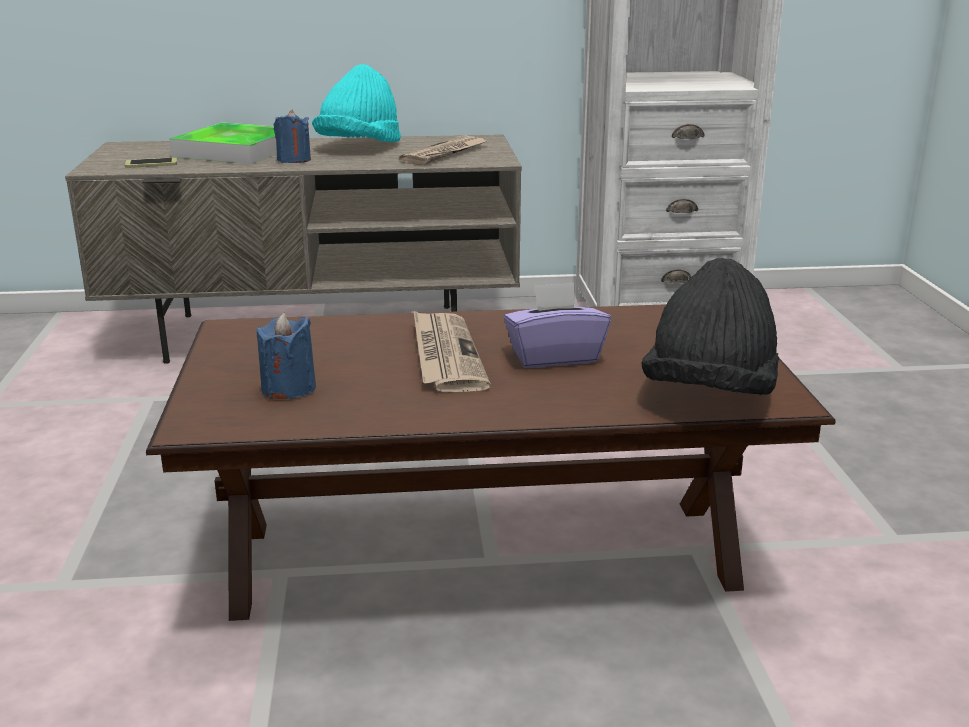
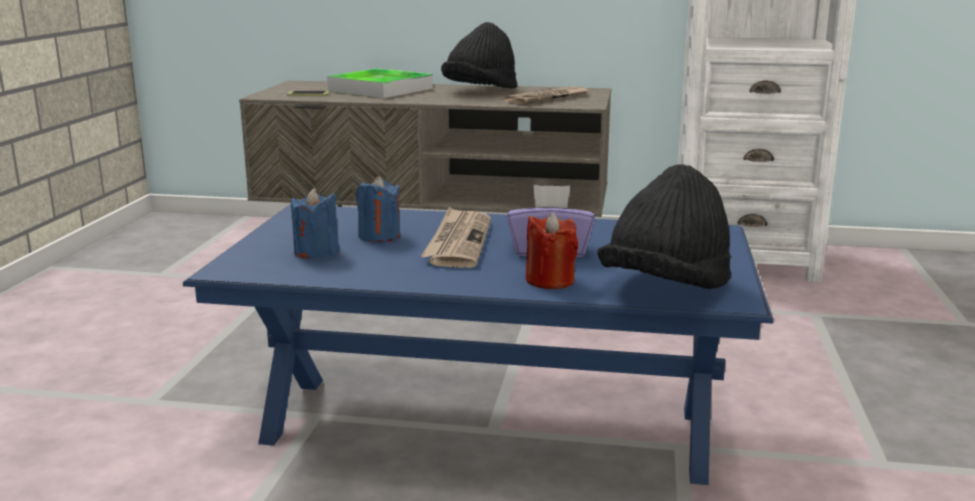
camera: 15 degrees right, 5 degrees down
(294, 160) = (419, 97): blue candle -> blue candle (379, 236)
(359, 147) = (480, 91): turquoise hat -> black hat
(484, 556) = (488, 426): brown coffee table -> blue coffee table
(582, 398) = (550, 280): none -> red candle

